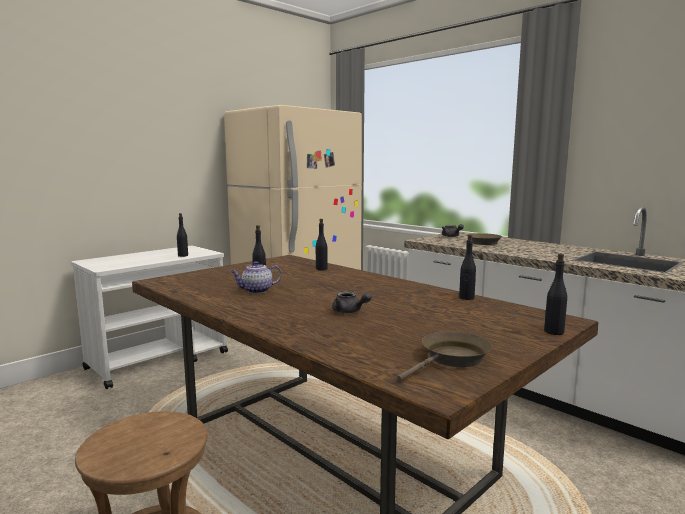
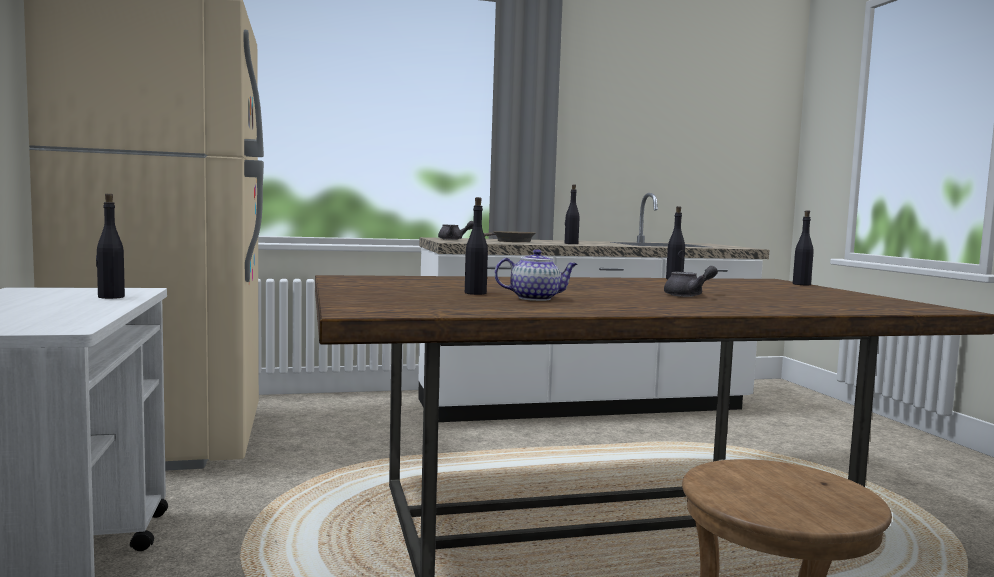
camera: 60 degrees left, 5 degrees down
(256, 291) = (536, 298): teapot -> teapot turned 105 degrees counterclockwise
(321, 269) = (455, 279): black bottle -> black bottle (571, 243)
(452, 359) = (863, 300): brown frying pan -> none

